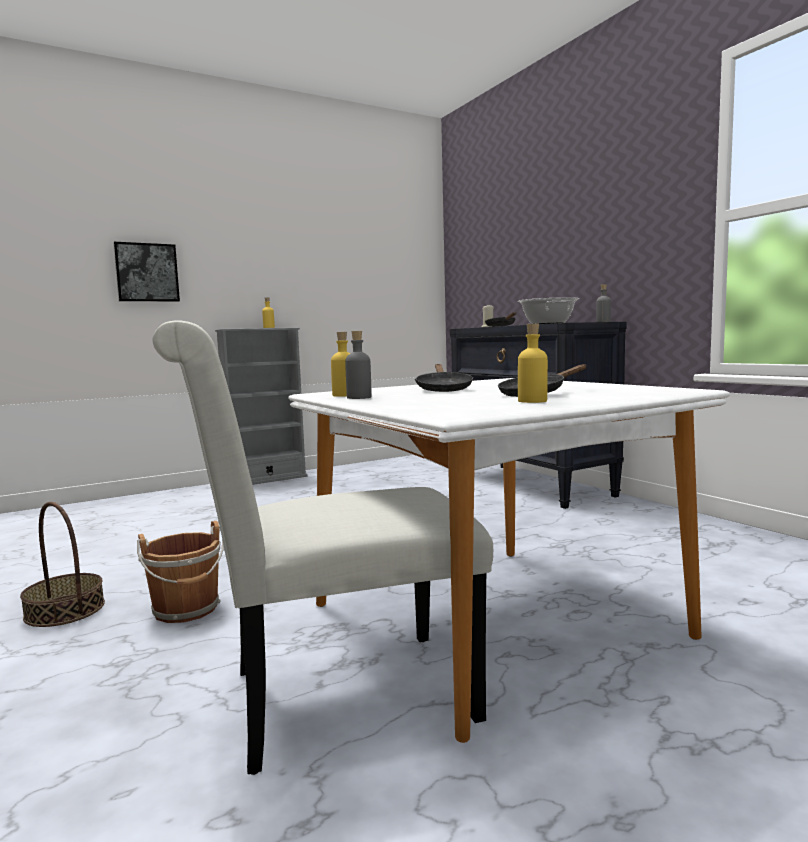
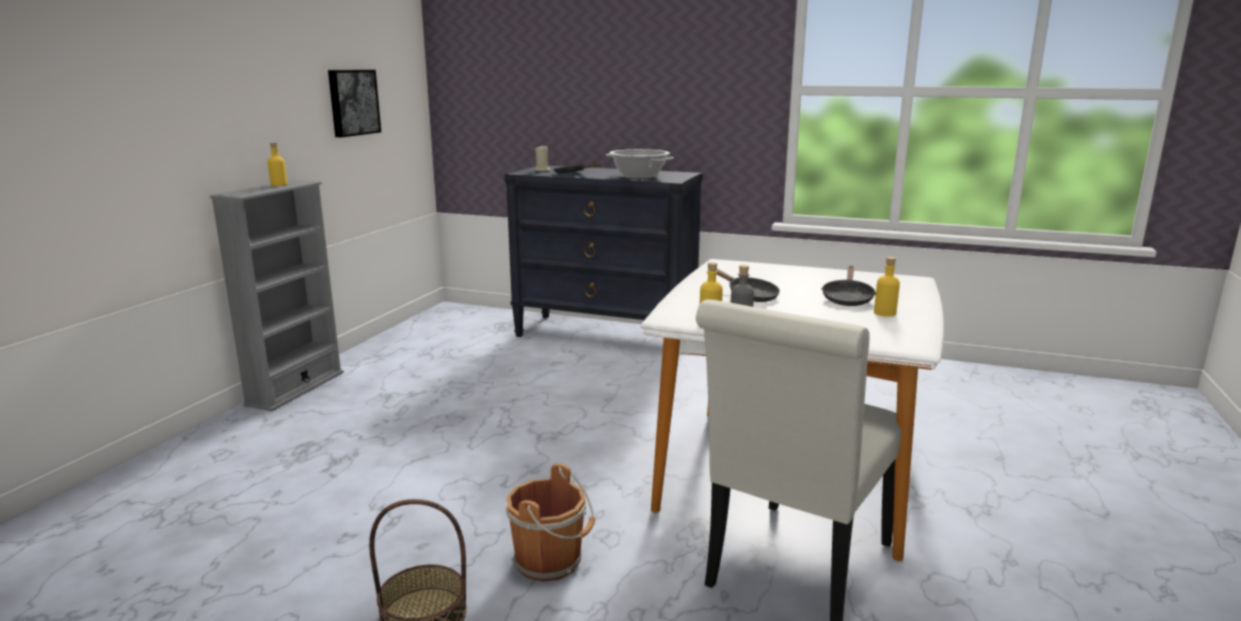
camera: 40 degrees left, 10 degrees up
(146, 273) = (107, 118): picture -> picture (352, 102)
(603, 321) = (688, 174): grey bottle -> none

